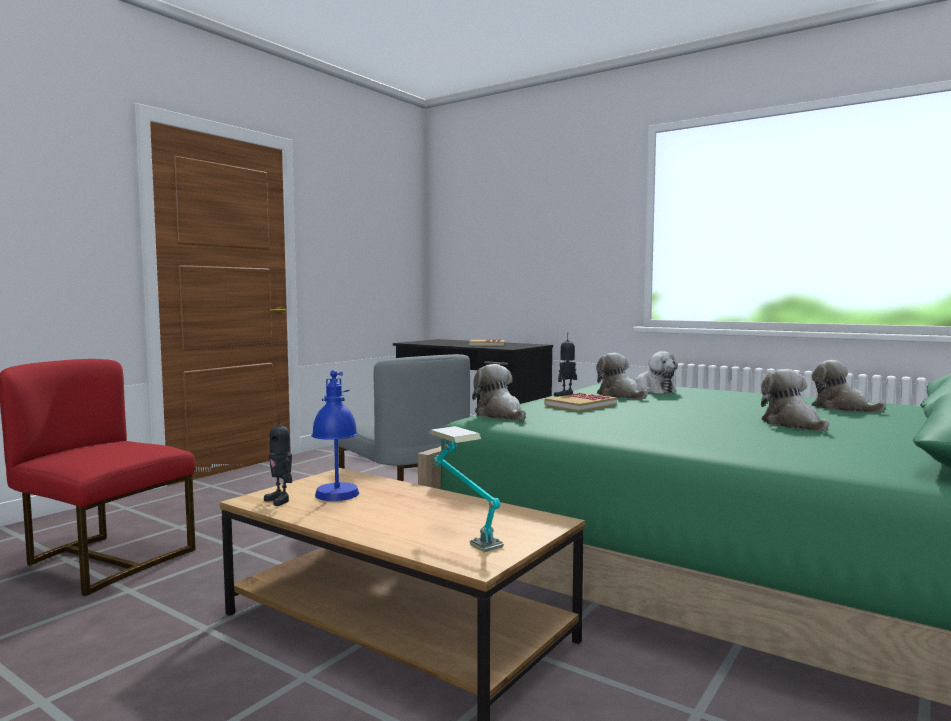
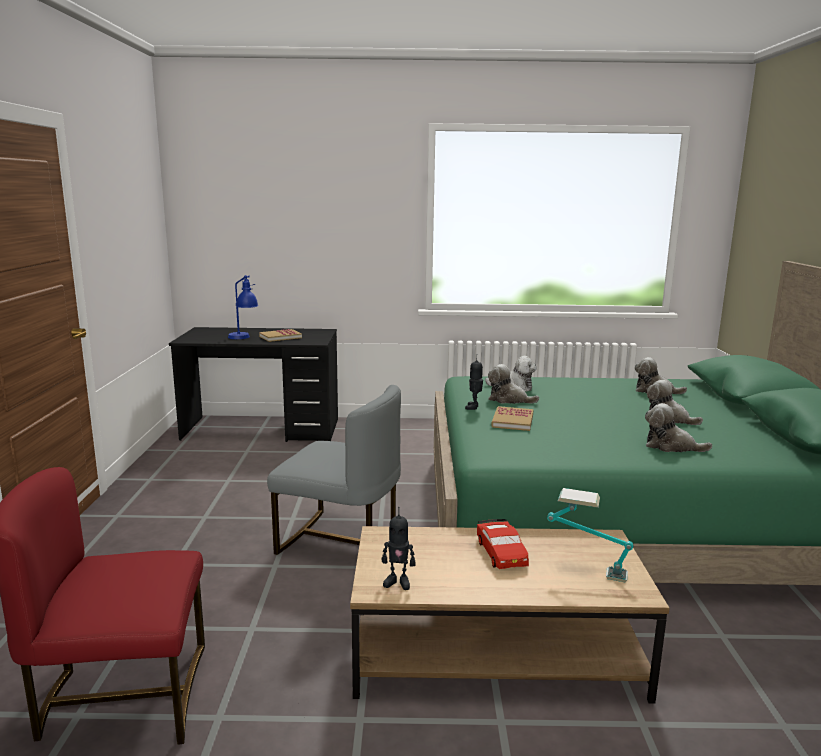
camera: 35 degrees left, 10 degrees up
(337, 500) = (440, 566): blue table lamp -> blue table lamp (244, 338)
(412, 505) = (501, 552): none -> red toy car
(500, 415) = (489, 448): plush toy -> plush toy (671, 446)

